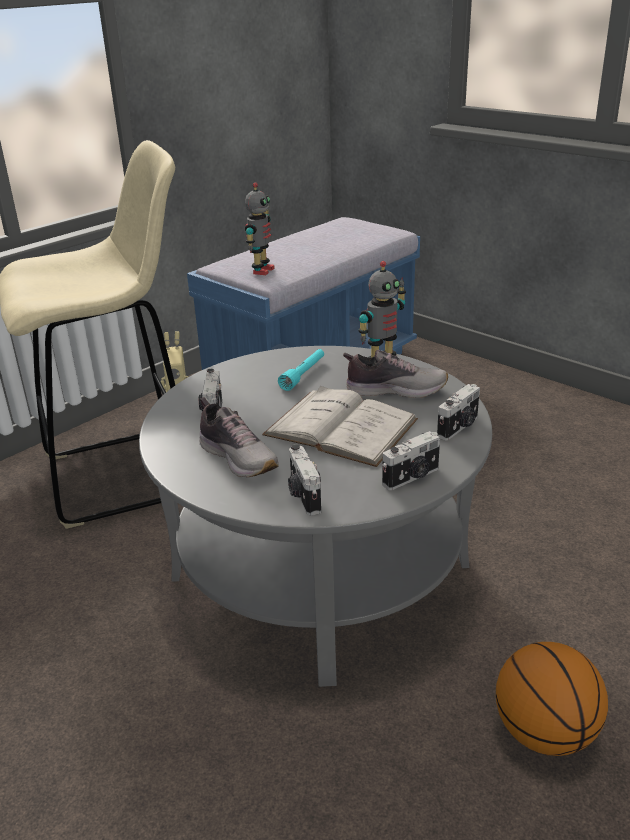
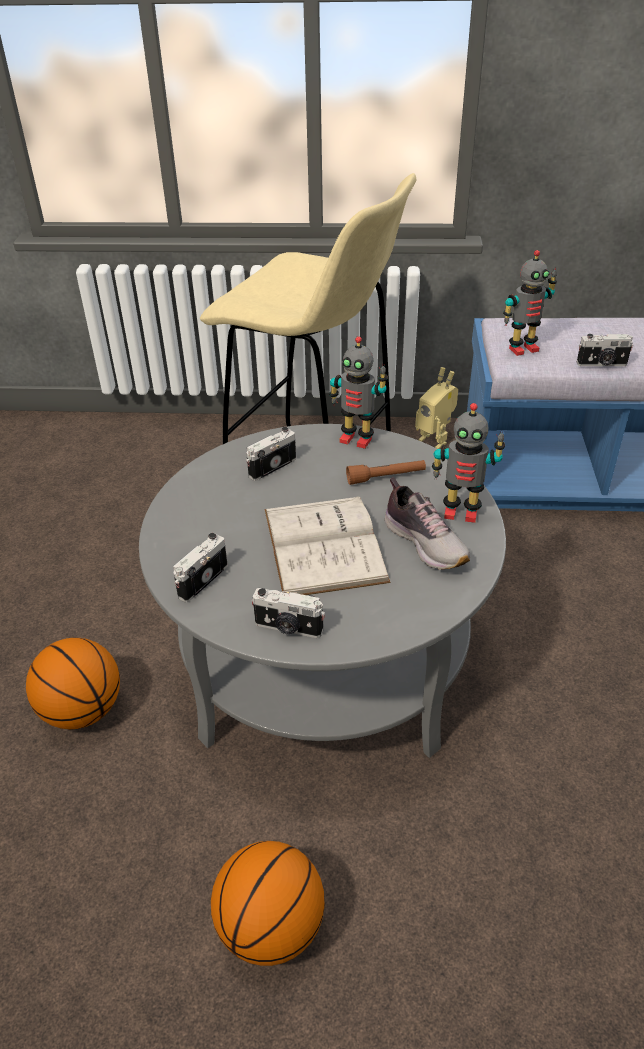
camera: 50 degrees right, 10 degrees up
(194, 756) = (83, 710): none -> basketball
(239, 458) = (221, 517): shoe -> none
(240, 367) = (356, 439): none -> toy robot
(303, 375) = (386, 477): turquoise flashlight -> brown flashlight
(459, 427) = (405, 617): camera -> camera (602, 364)

